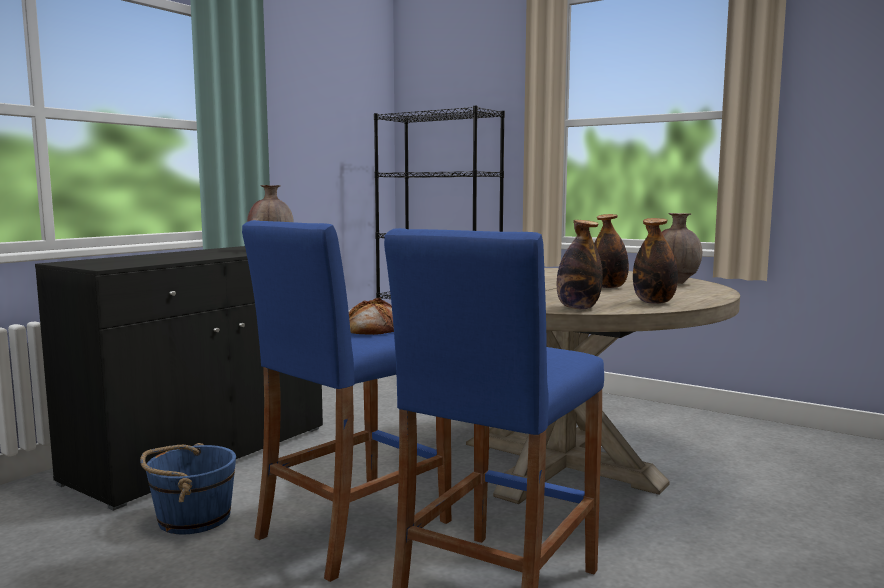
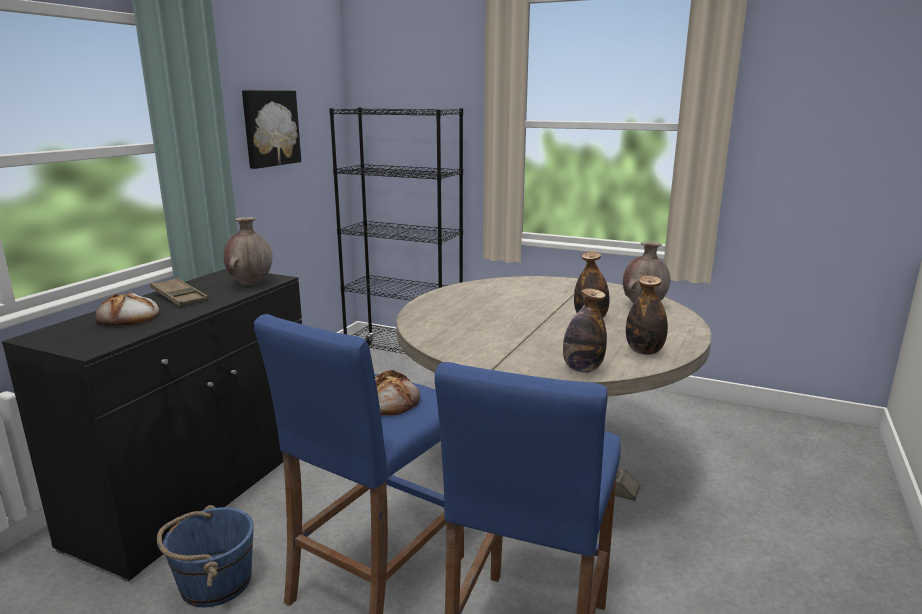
camera: 10 degrees left, 10 degrees up
(149, 258) = (129, 317): none -> bread
(201, 253) = (179, 297): none -> brown tray
(314, 127) = (270, 128): none -> picture

